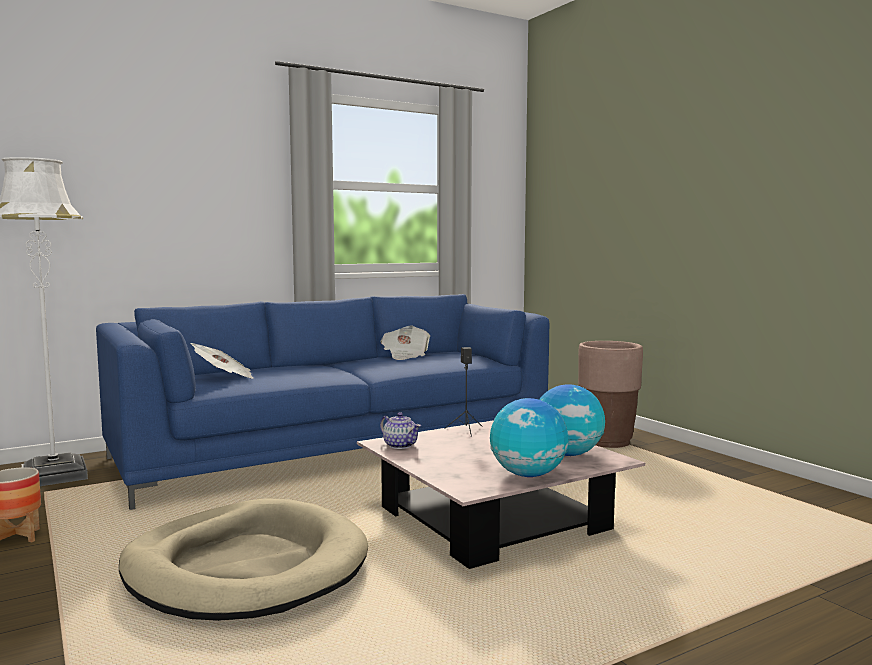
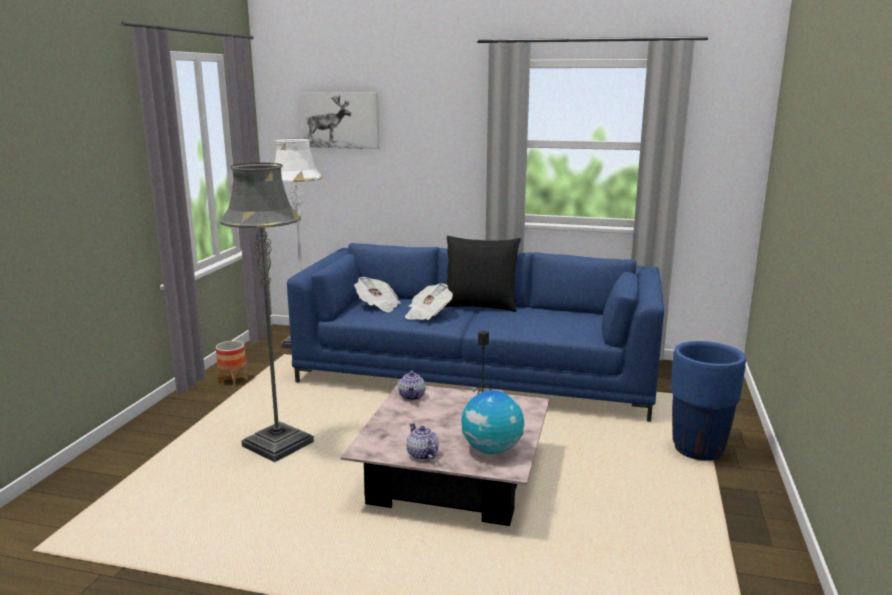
camera: 45 degrees right, 10 degrees up
(79, 146) = (341, 120): none -> picture
(246, 568) = (278, 445): beige dog bed -> grey floor lamp
(332, 362) = (480, 306): none -> black pillow
(405, 356) = (543, 312): newspaper -> newspaper (427, 314)
(528, 475) = (422, 455): globe -> teapot
(607, 442) = (697, 450): brown planter -> blue planter

